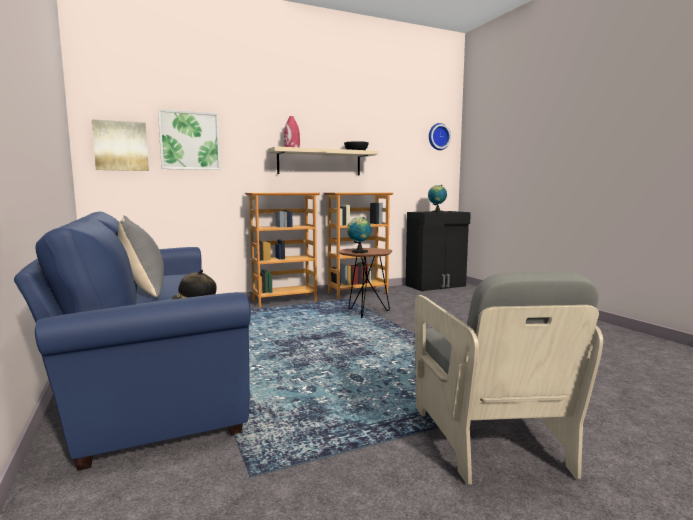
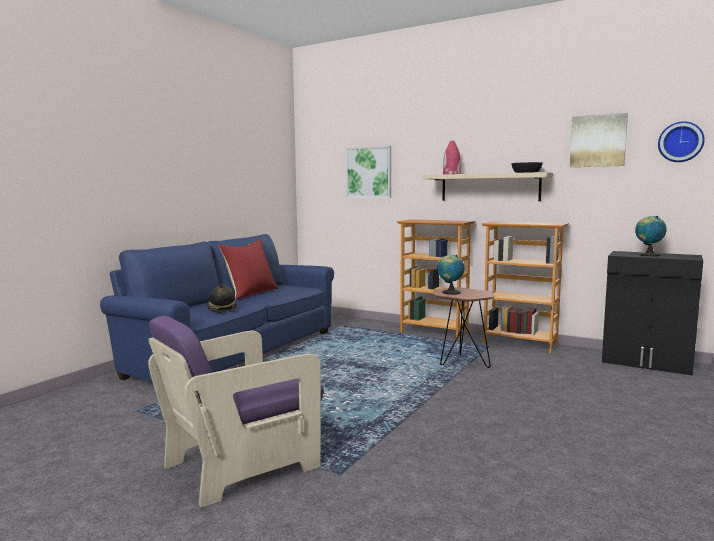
camera: 55 degrees right, 0 degrees up
(121, 146) = (323, 180): picture -> picture (598, 141)
(143, 289) = (251, 293): grey pillow -> red pillow
(491, 437) = (241, 465): grey armchair -> purple armchair

